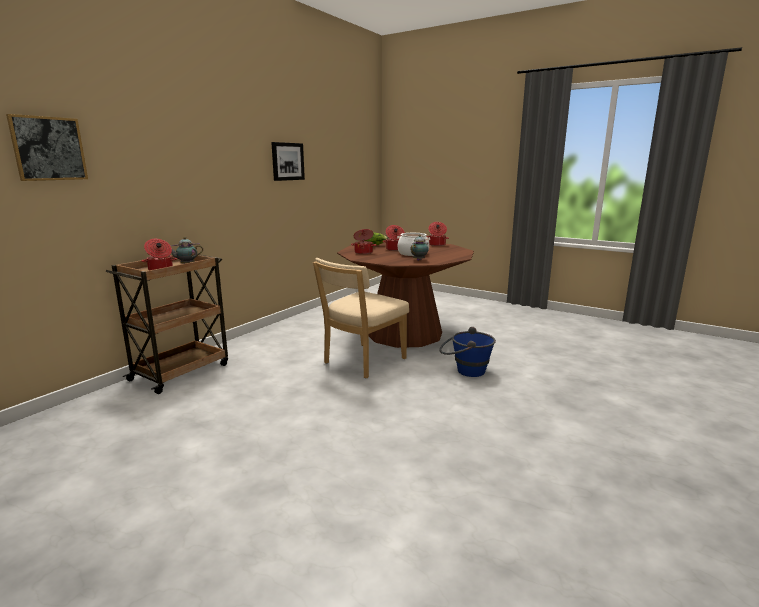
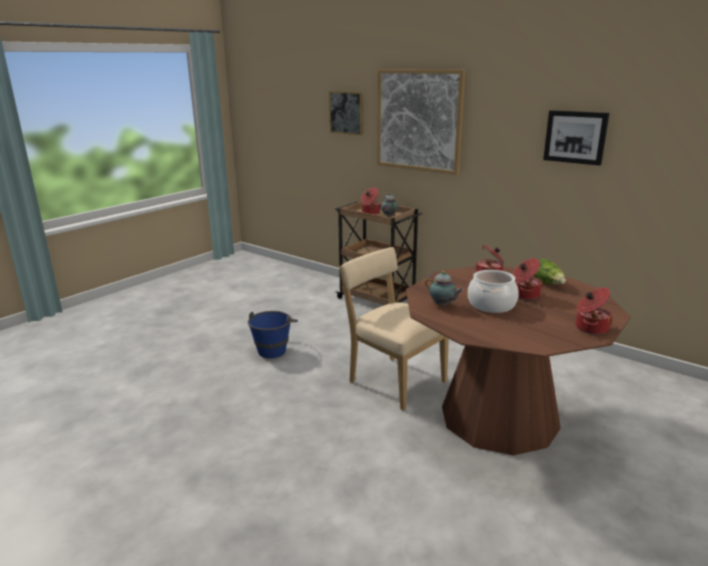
camera: 95 degrees right, 5 degrees up
(165, 155) = (419, 120): none -> picture
(465, 370) = (363, 456): blue bucket -> blue bucket (274, 348)

